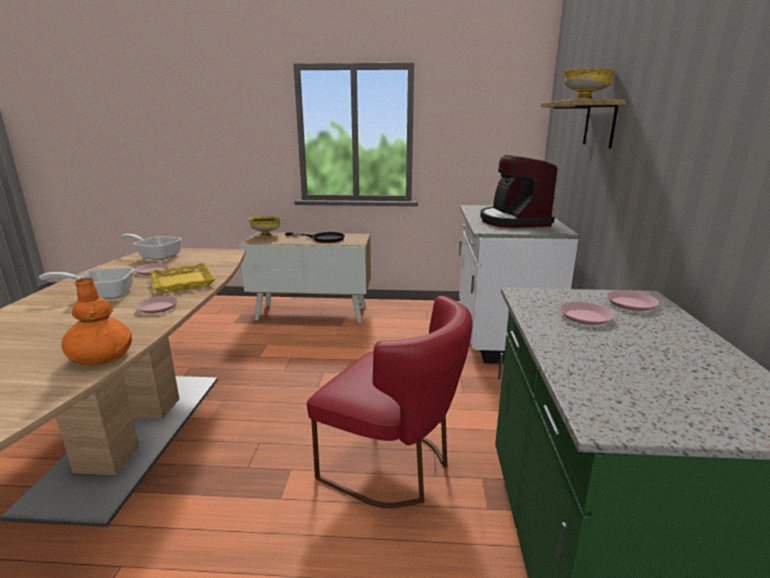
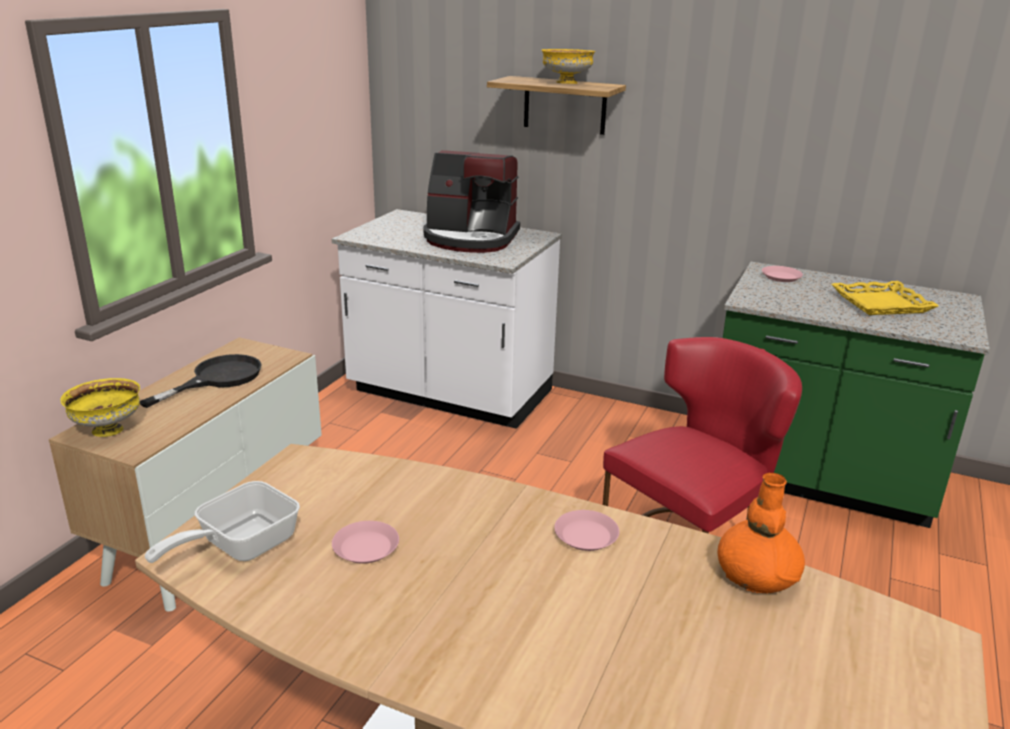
camera: 70 degrees left, 5 degrees up
(102, 295) = (482, 600): frying pan -> none
(183, 282) = (464, 512): yellow tray -> yellow tray (881, 303)
(585, 317) = (806, 297): pink plate -> none

